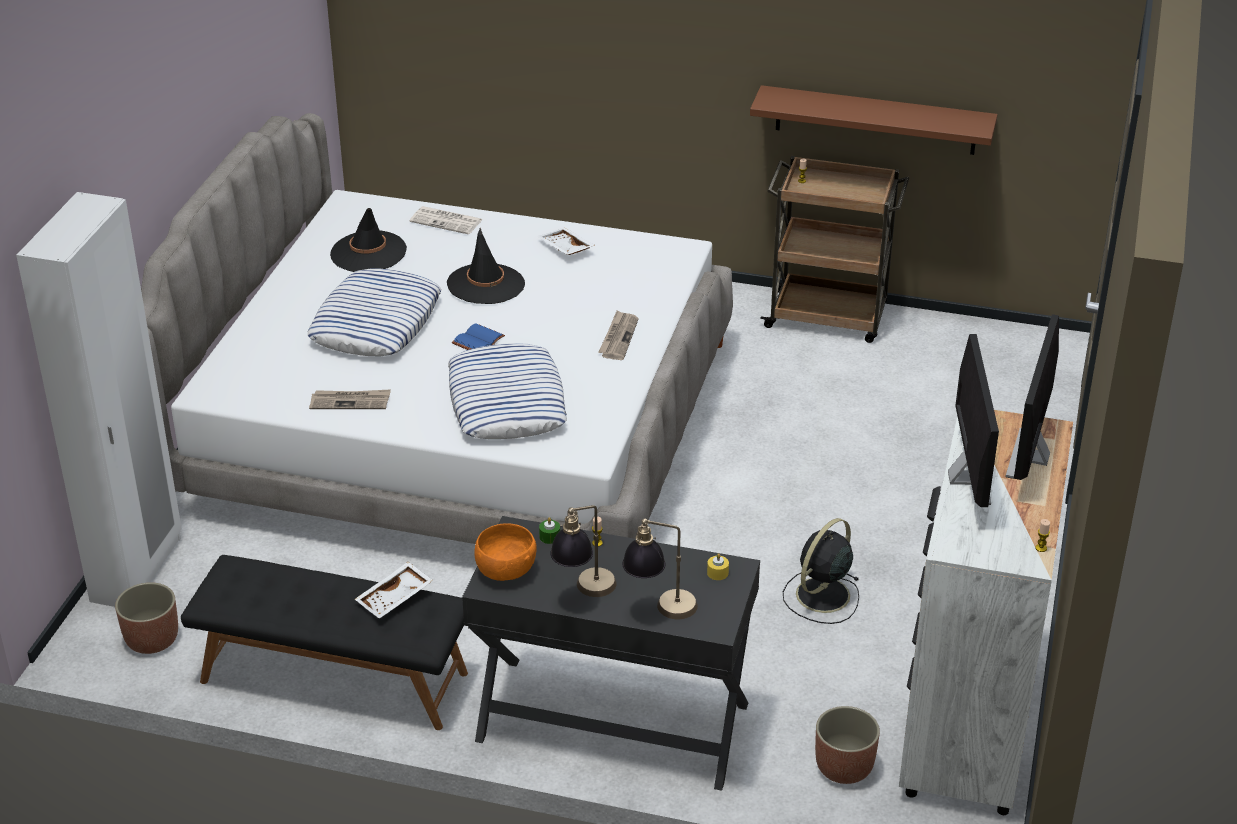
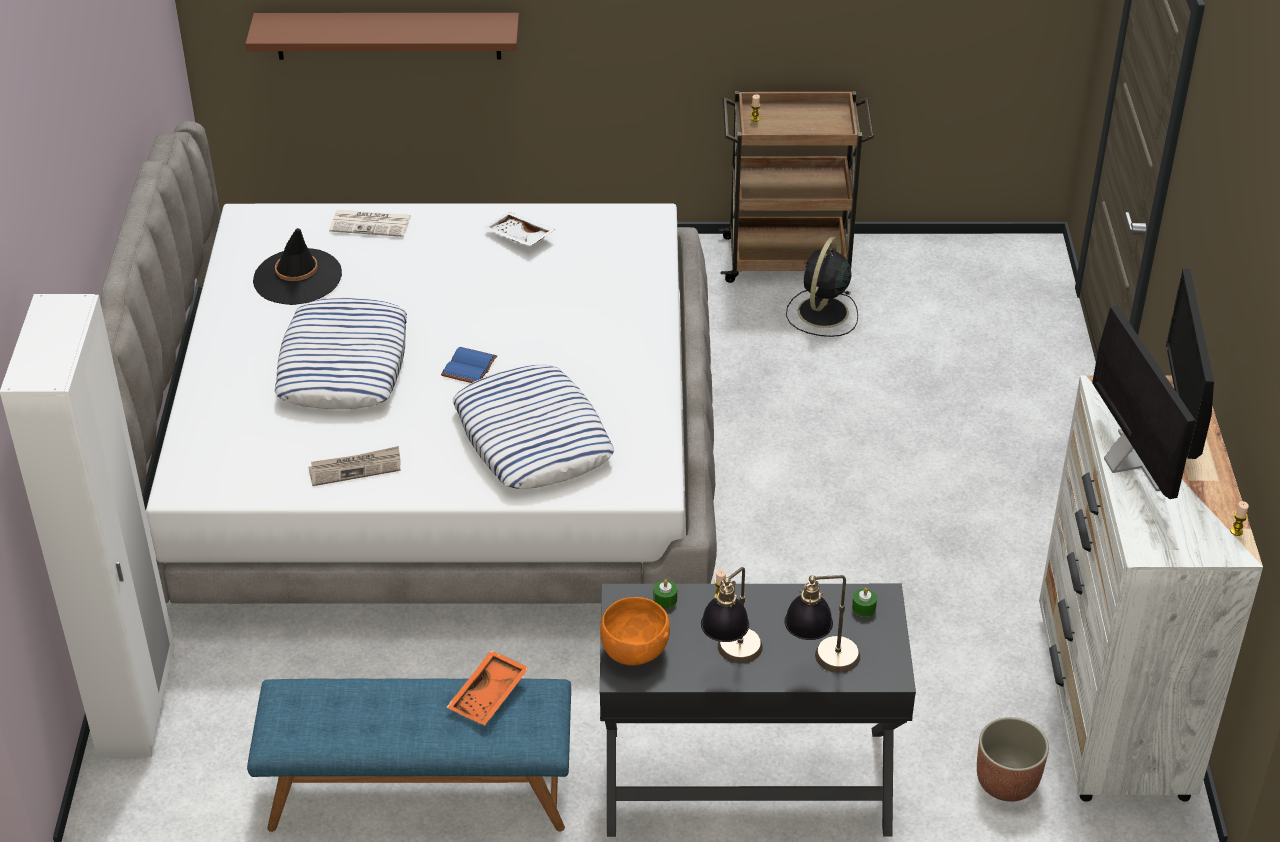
camera: 15 degrees left, 5 degrees up
(152, 639) = (190, 789): planter -> none
(333, 678) = (419, 793): black bench -> blue bench
(395, 598) = (490, 696): white tray -> orange tray
(486, 284) = (448, 296): black hat -> none
(618, 337) = (623, 337): newspaper -> none
(717, 573) = (863, 608): yellow candle -> green candle
(821, 596) = (907, 588): black fan -> black fan (822, 313)
(875, 120) = (827, 41): brown shelf -> brown shelf (388, 35)

